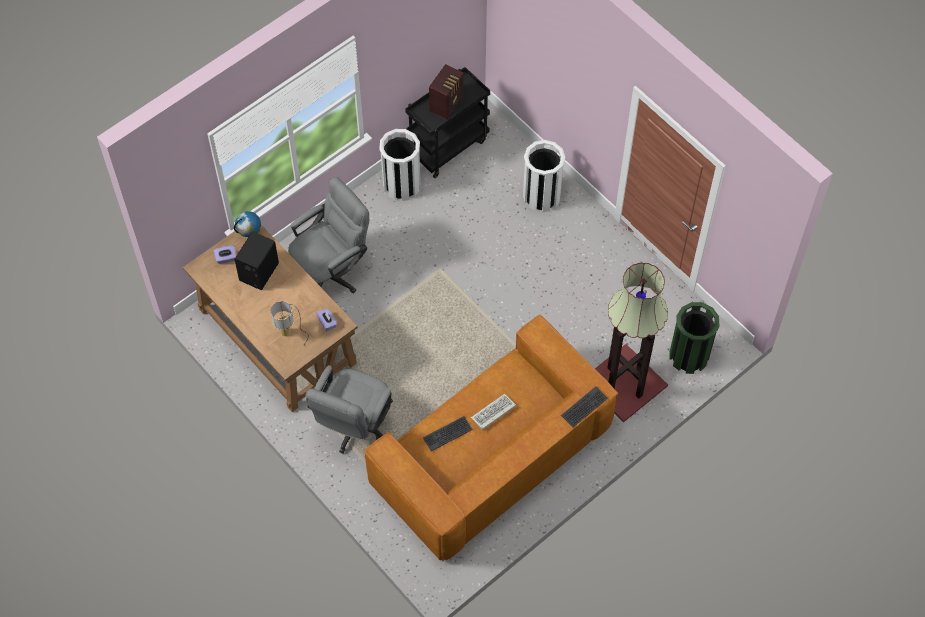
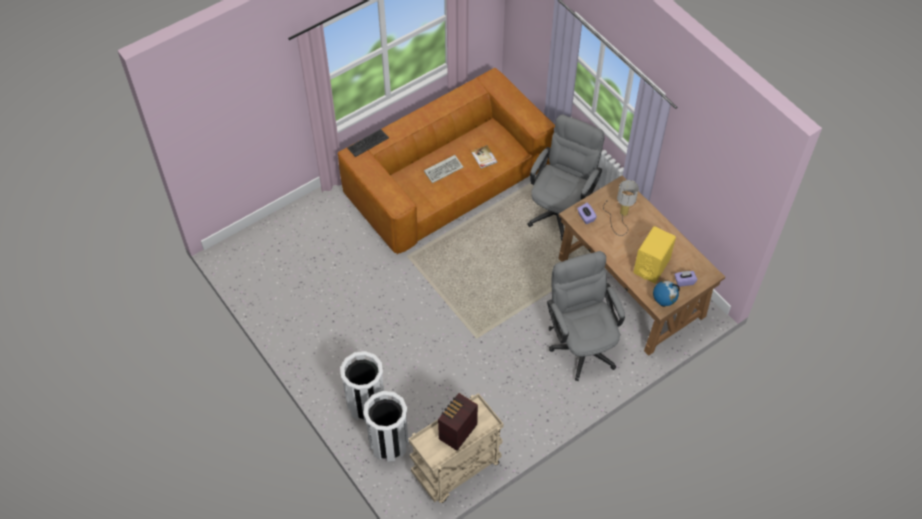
camera: 175 degrees left, 5 degrees down
(259, 272) = (651, 266): black speaker -> yellow speaker
(331, 271) = (581, 343): grey office chair -> grey office chair turned 105 degrees clockwise
(402, 185) = (509, 428): white trash can -> white trash can (389, 443)
(447, 433) = (484, 158): keyboard -> book
(448, 146) = (456, 470): black cart -> beige cart
(624, 384) = (324, 224): floor lamp -> none
(689, 356) = (262, 243): green trash can -> none

